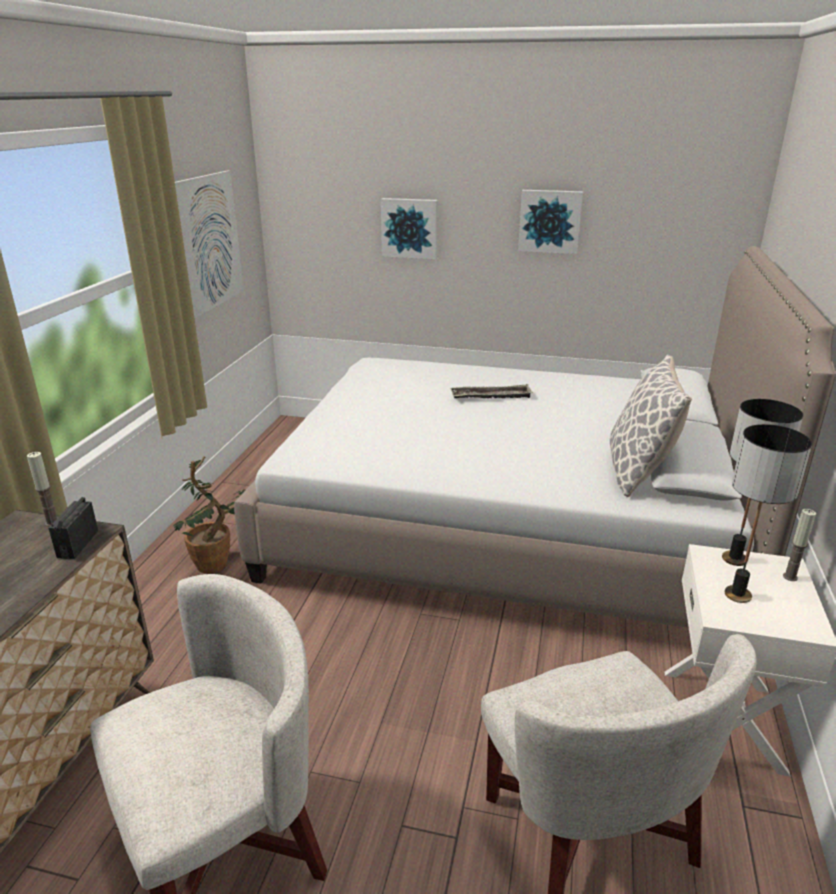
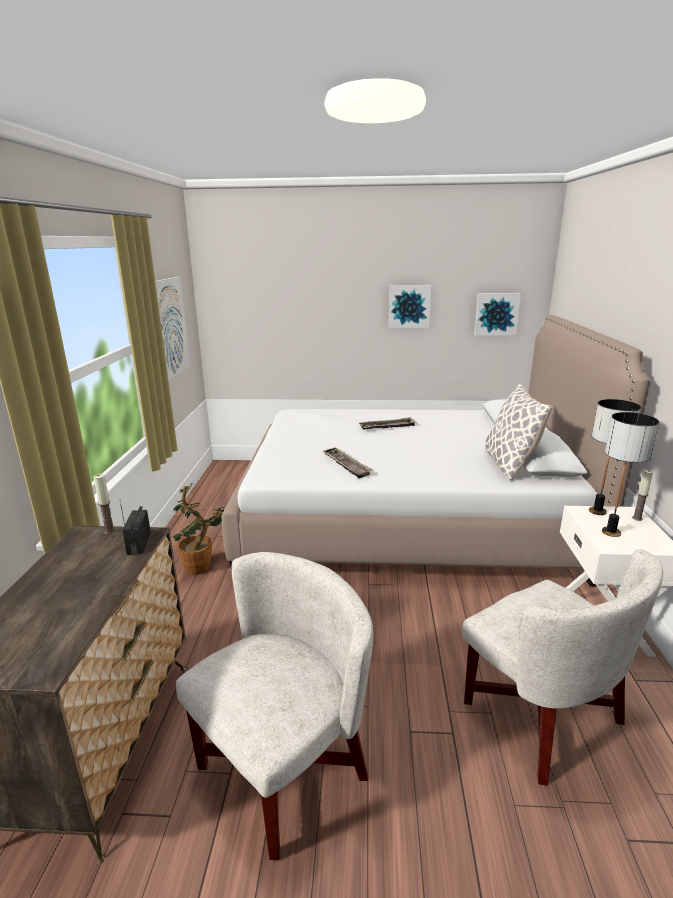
camera: 10 degrees left, 5 degrees down
(407, 451) = (346, 465): none -> tray
(410, 228) = (310, 315): picture -> picture (496, 314)

